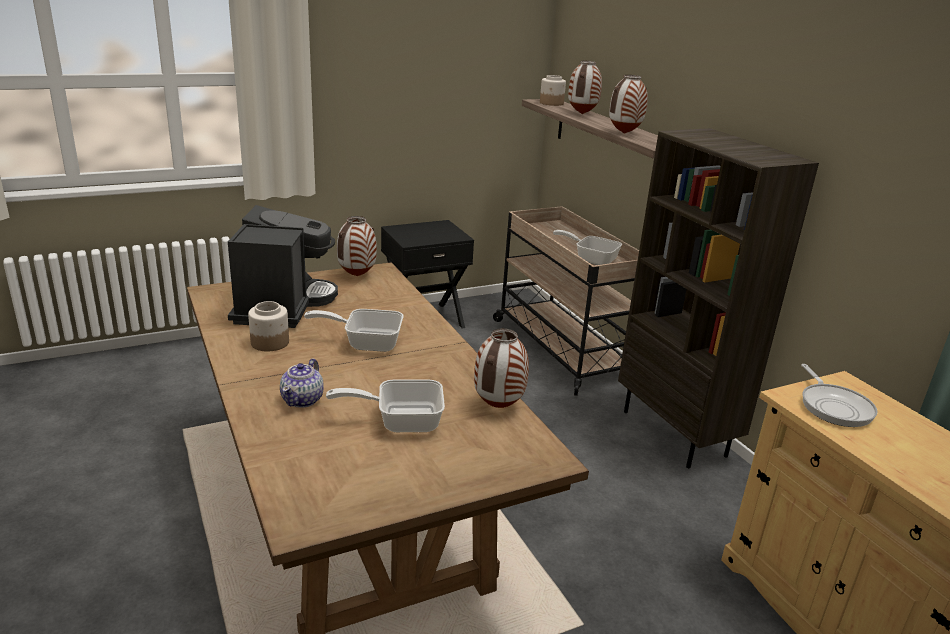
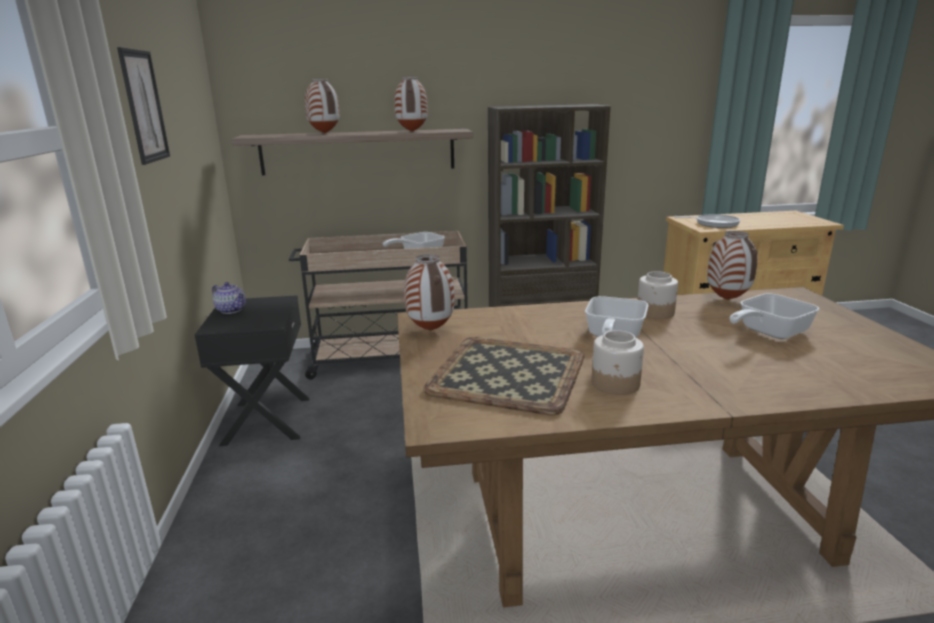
camera: 70 degrees left, 5 degrees down
(282, 305) = (506, 374): coffee machine -> tray
(303, 400) = (748, 370): teapot -> teapot (231, 310)
(391, 65) = (144, 106): none -> picture
(400, 420) = (768, 332): frying pan -> frying pan turned 45 degrees clockwise
(551, 103) = (266, 135): jar -> jar (655, 312)

